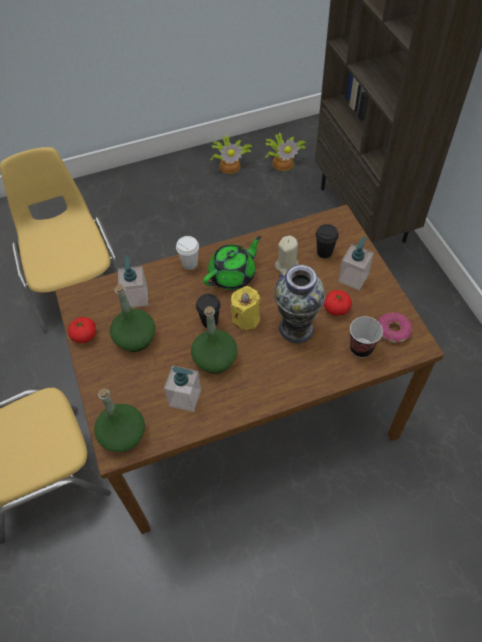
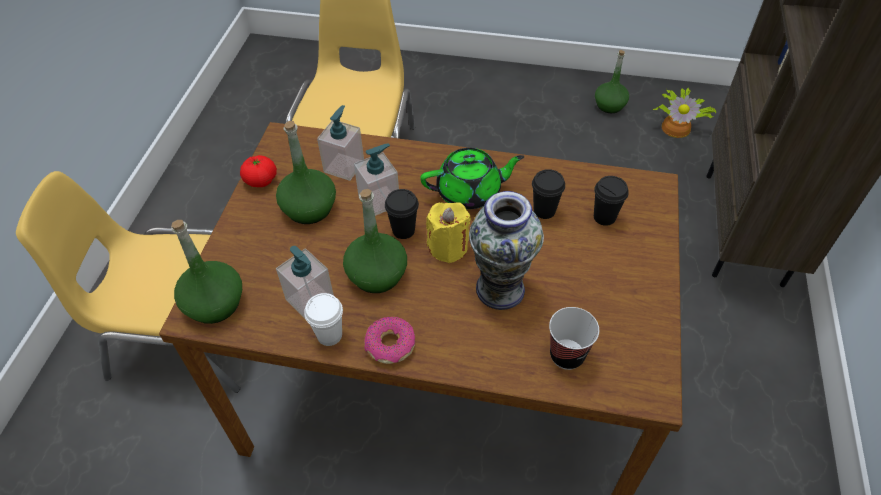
camera: 30 degrees right, 5 degrees down
(190, 264) = (430, 158): white cup -> white cup (329, 335)
(230, 165) = (609, 105): potted plant -> green bottle
(287, 265) = (544, 211): beige candle -> black cup
(336, 308) = (570, 290): tomato -> none
(353, 278) = (621, 264): soap dispenser -> soap dispenser (379, 201)
(393, 331) = (628, 356): donut -> donut (390, 345)

